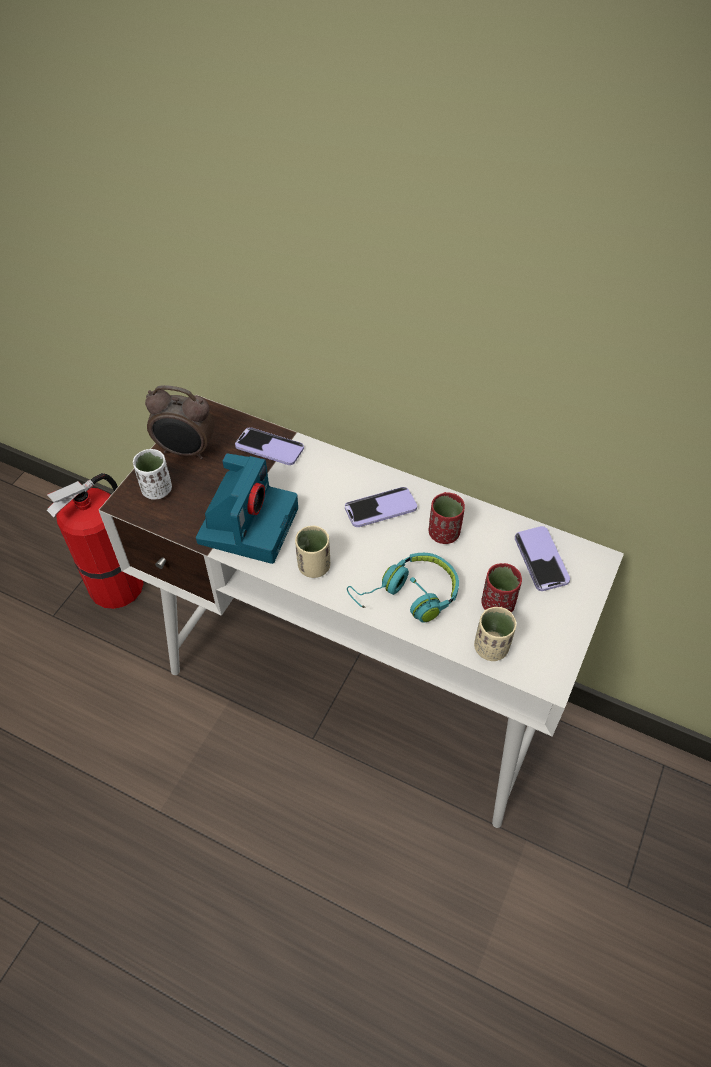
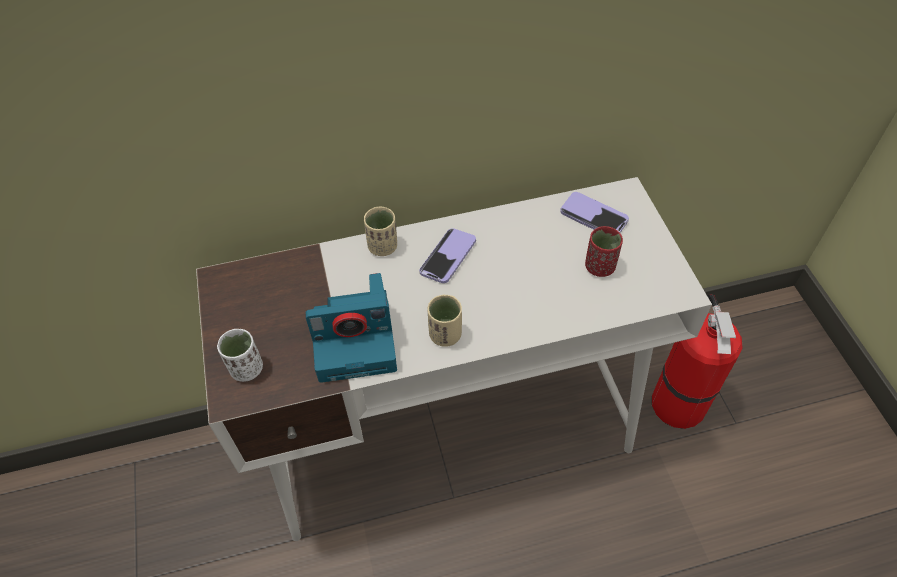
camera: 40 degrees left, 0 degrees up
(118, 583) = (175, 506): fire extinguisher -> fire extinguisher (677, 401)
(186, 451) = (239, 320): alarm clock -> none
(248, 523) = (357, 340): camera -> camera turned 105 degrees clockwise
(269, 448) = (310, 269): phone -> none
(408, 596) = (536, 306): turquoise headphones -> none
(444, 533) = (512, 243): red cup -> none
(491, 648) = (627, 299): beige cup -> beige cup (383, 247)

